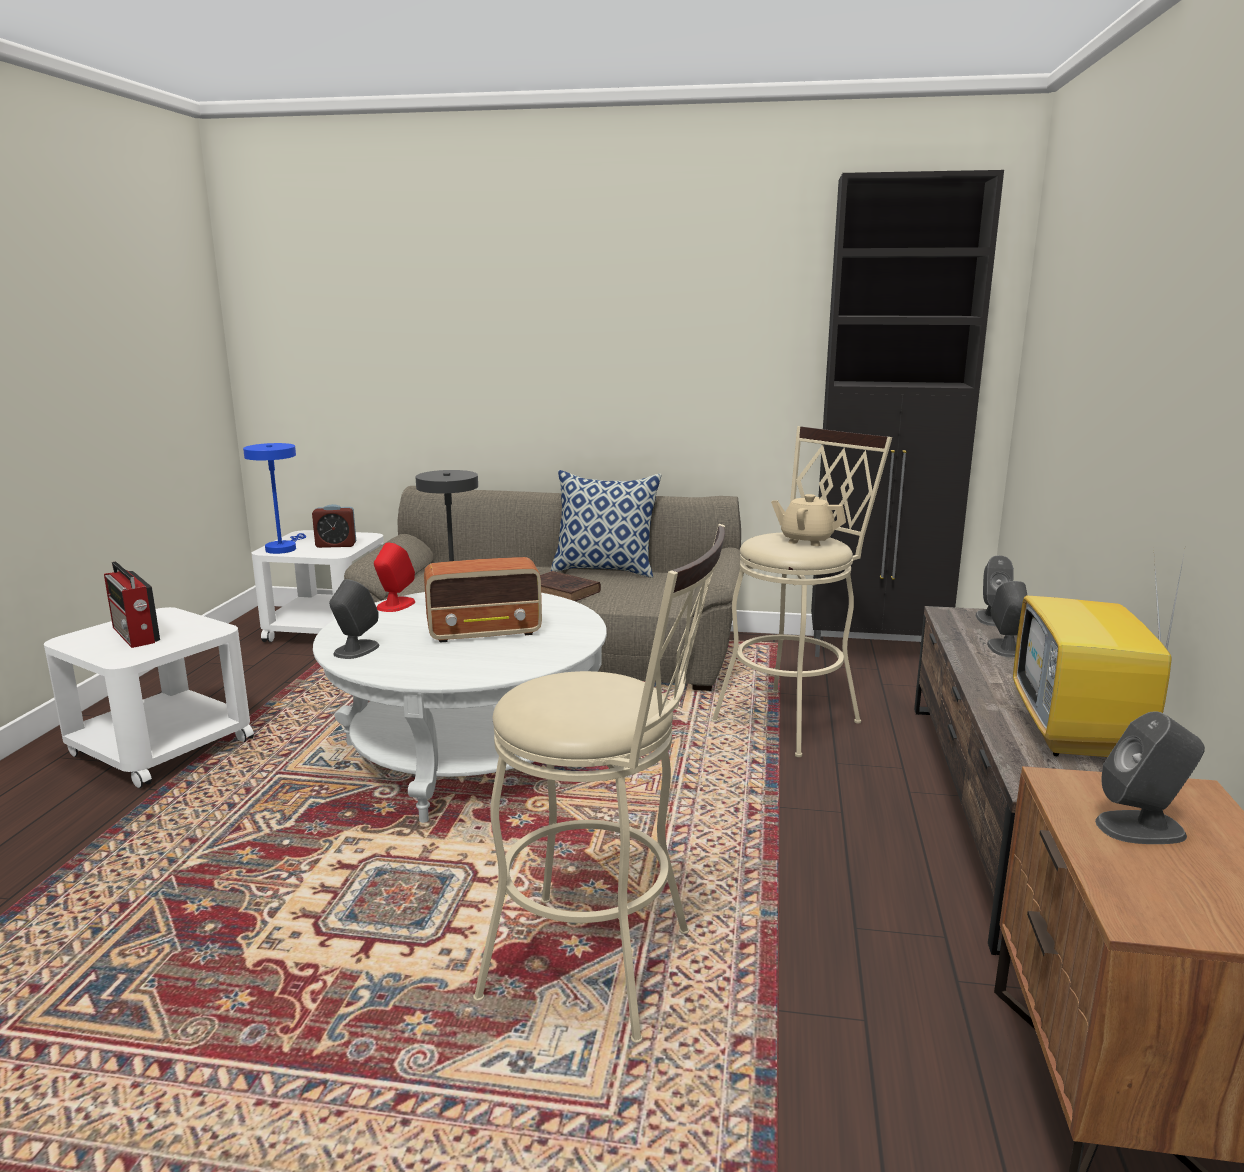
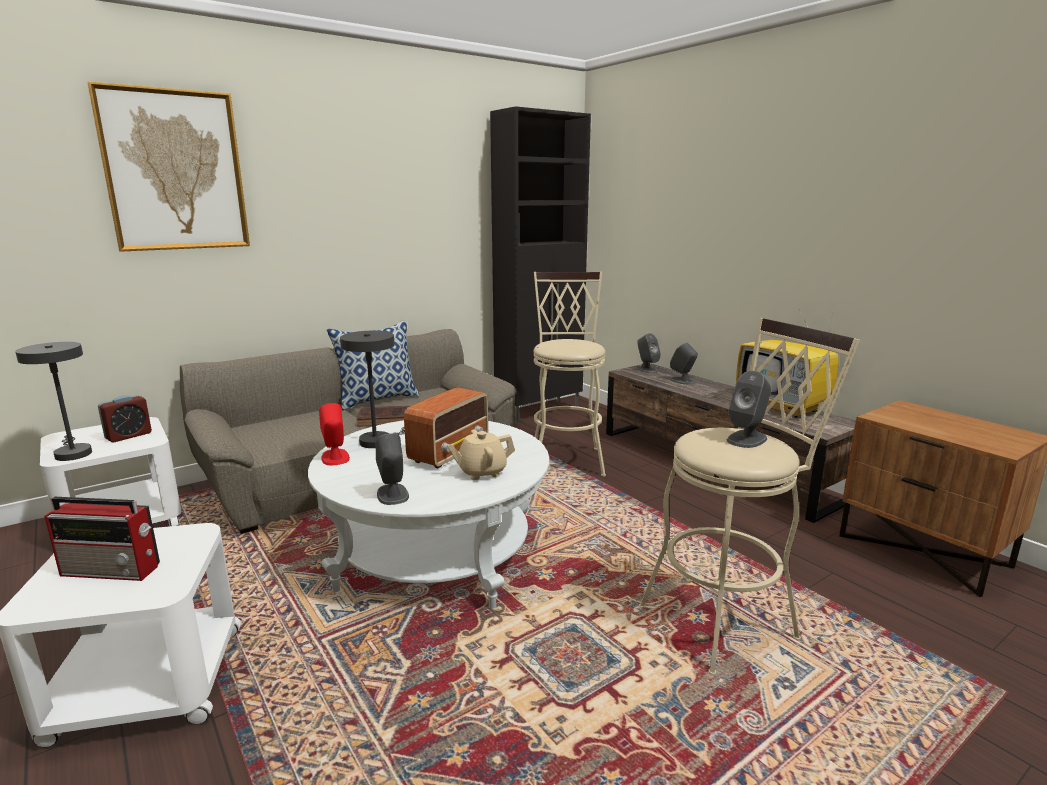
camera: 45 degrees left, 0 degrees up
(282, 548) = (72, 453): blue table lamp -> grey table lamp
(426, 280) = (175, 171): none -> picture
(806, 540) = (575, 342): beige teapot -> beige teapot (481, 472)
(1141, 828) = (931, 422): grey speaker -> grey speaker (747, 439)

